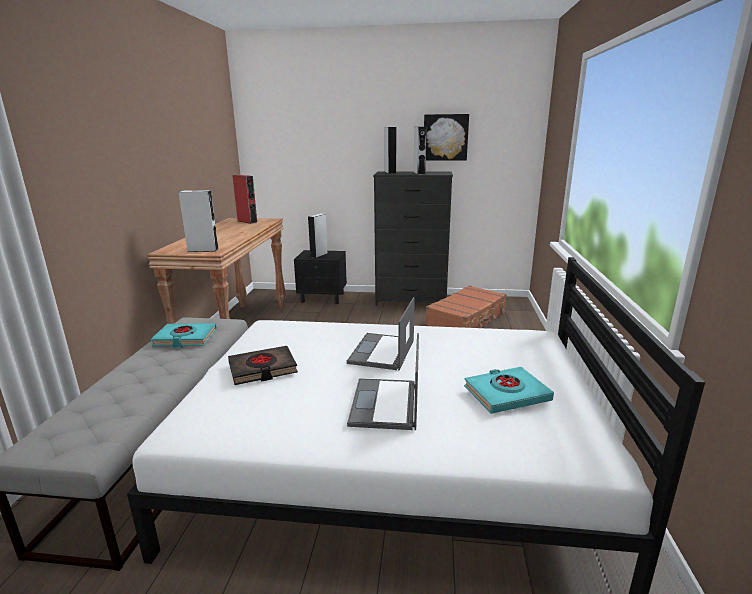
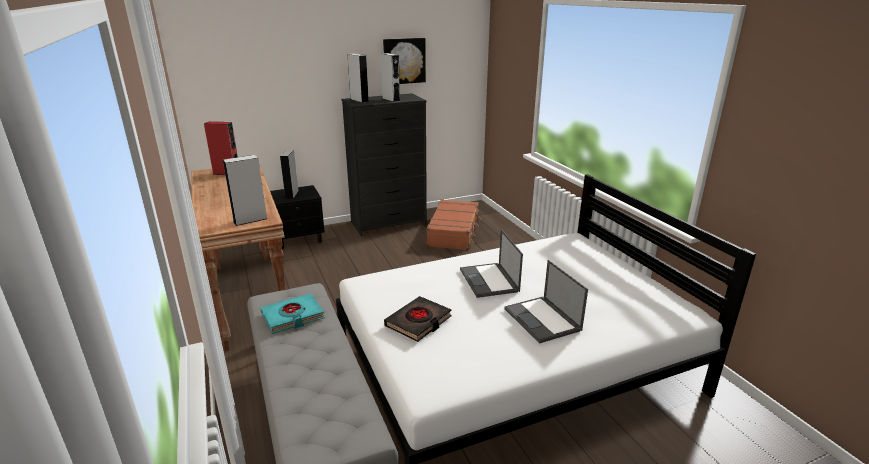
camera: 30 degrees left, 5 degrees up
(506, 394) = (605, 288): turquoise book -> none

